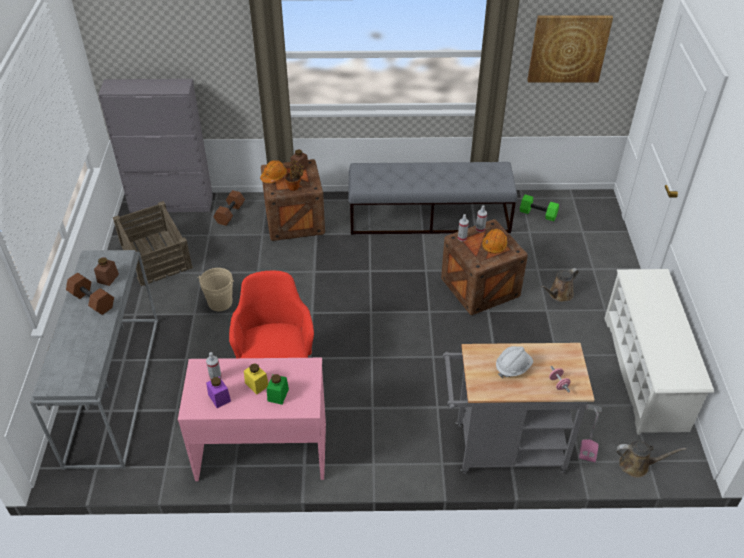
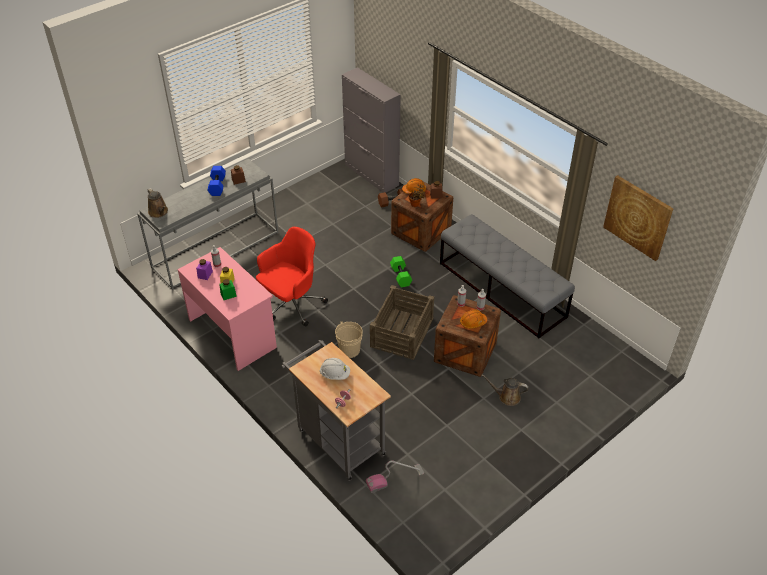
camera: 50 degrees right, 0 degrees up
(93, 300) = (218, 186): brown dumbbell -> blue dumbbell
(155, 256) = (323, 198): crate -> crate (401, 332)
(220, 302) = (318, 246): beige bucket -> beige bucket (349, 350)
(537, 214) = (577, 341): green dumbbell -> green dumbbell (400, 276)
(637, 465) = (393, 517): brown watering can -> brown watering can (159, 212)
(645, 373) = (483, 483): white shoe rack -> none

